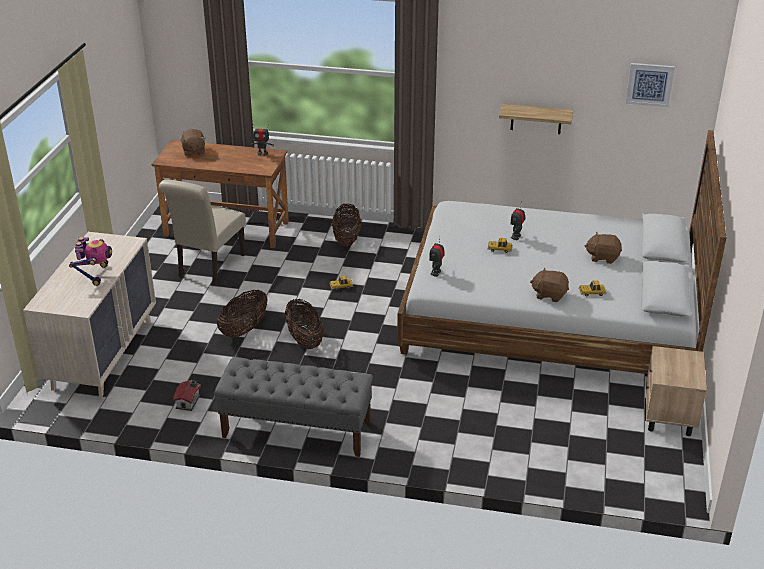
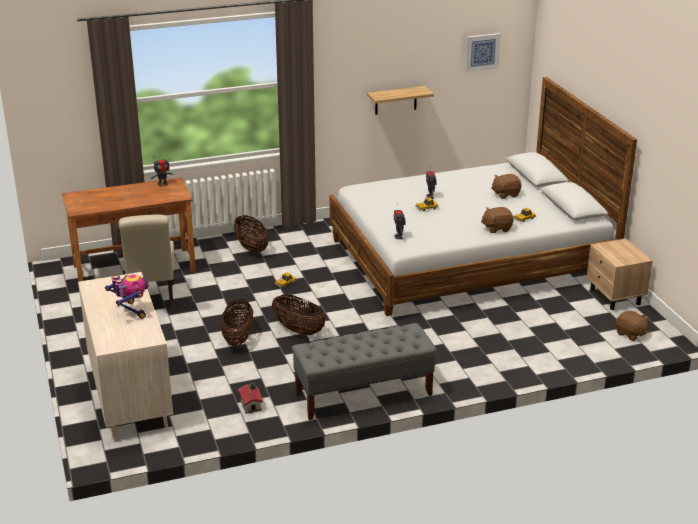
camera: 30 degrees left, 5 degrees down
(193, 151) = (96, 197): brown plush toy -> brown plush toy (630, 334)

